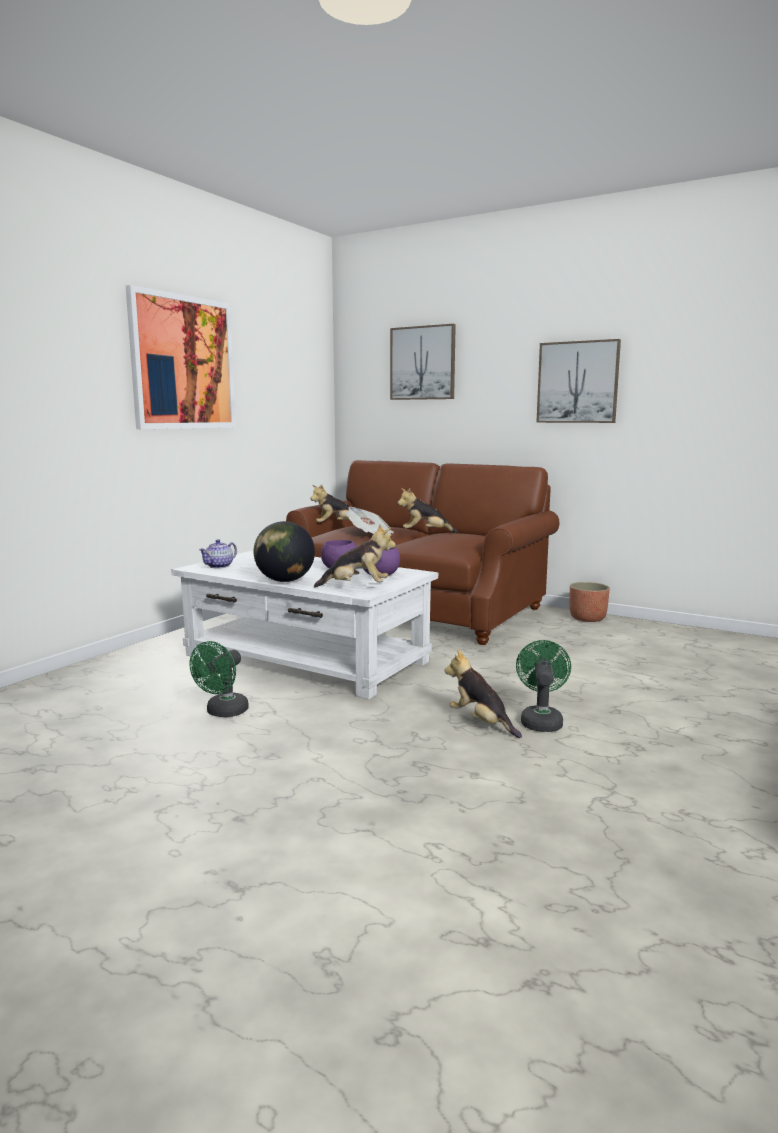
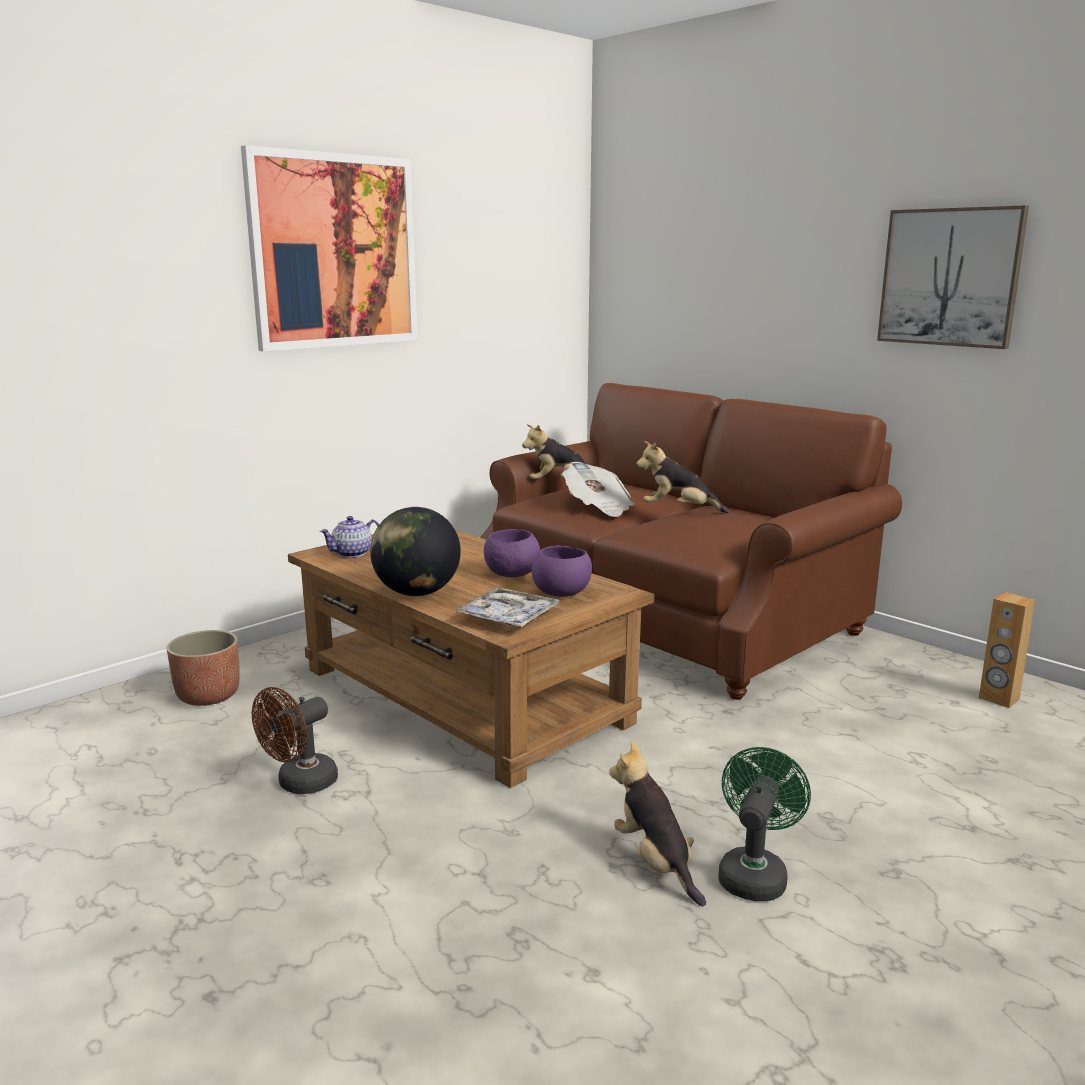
camera: 15 degrees right, 5 degrees up
(223, 713) = (300, 784): green fan -> brown fan
(306, 658) = (464, 695): white coffee table -> brown coffee table
(357, 587) = (508, 617): plush toy -> tray
(423, 363) = (712, 237): picture -> none
(587, 618) = (933, 663): planter -> planter (209, 696)
(632, 631) = (998, 698): none -> brown speaker

